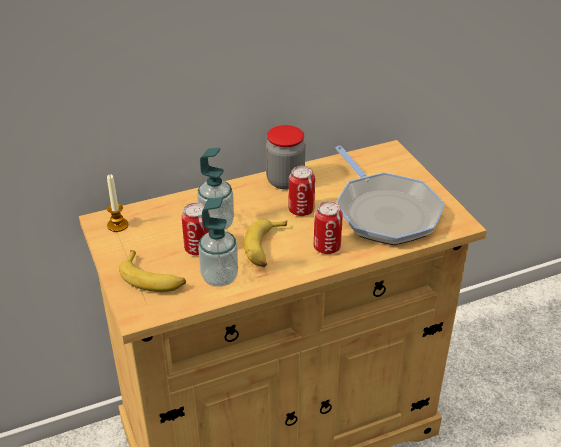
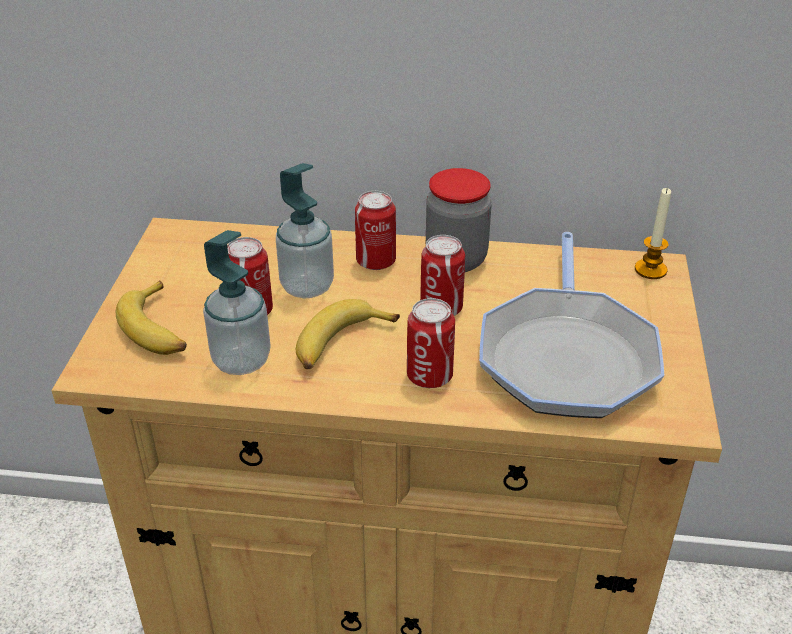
camera: 30 degrees right, 0 degrees up
(117, 225) = (184, 244): candle -> candle (650, 270)
(242, 196) = (376, 261): none -> can

